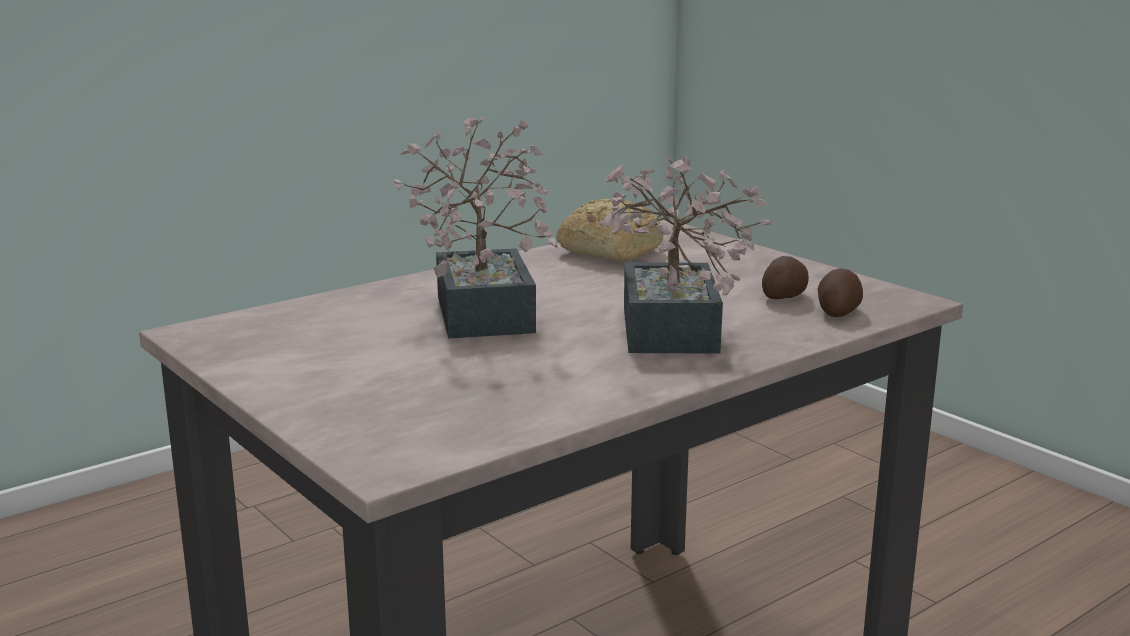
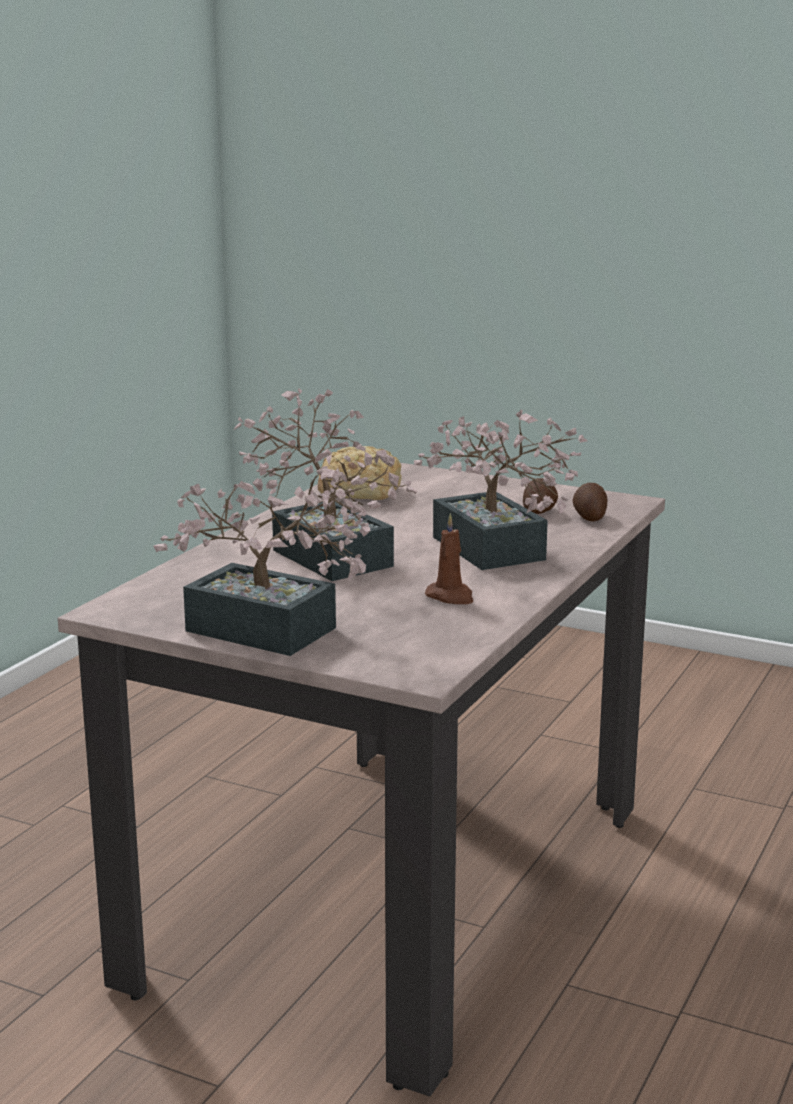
camera: 25 degrees left, 0 degrees up
(304, 385) = (274, 633): none -> potted plant
(550, 378) = (451, 597): none -> brown candle

